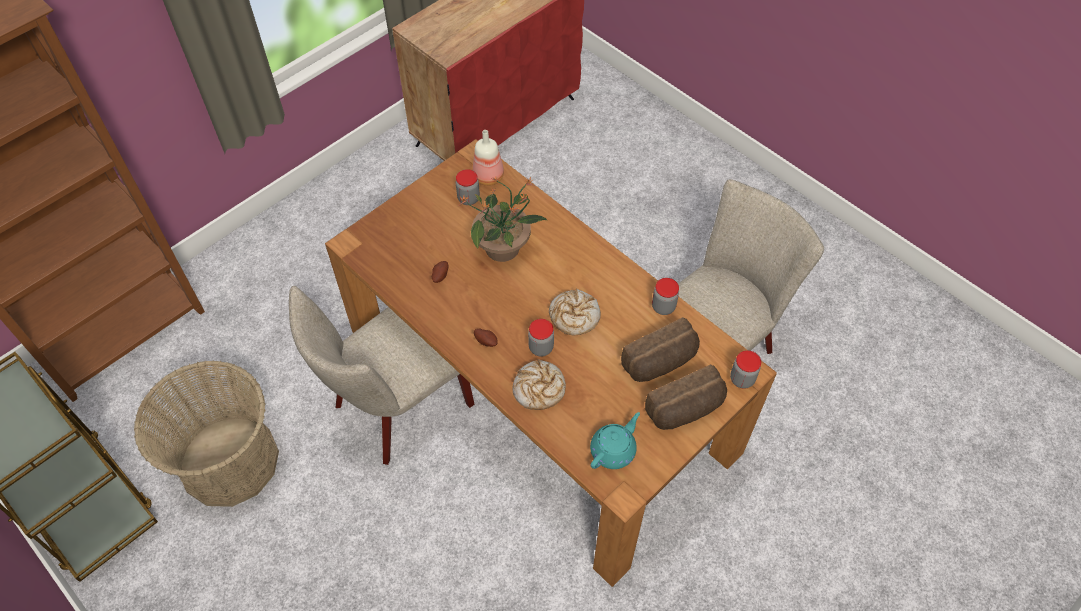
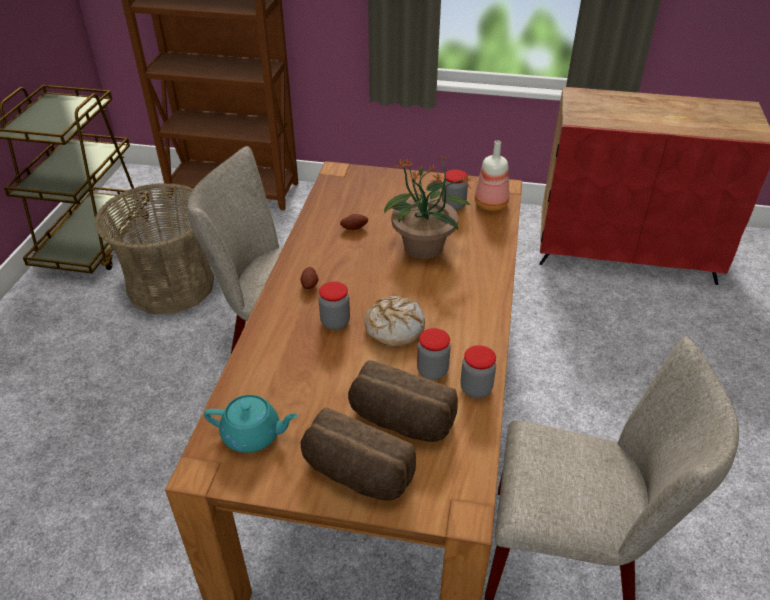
camera: 55 degrees right, 15 degrees down
(539, 389) = (285, 343): bread -> none
(742, 379) = (446, 510): jar -> jar (432, 371)

